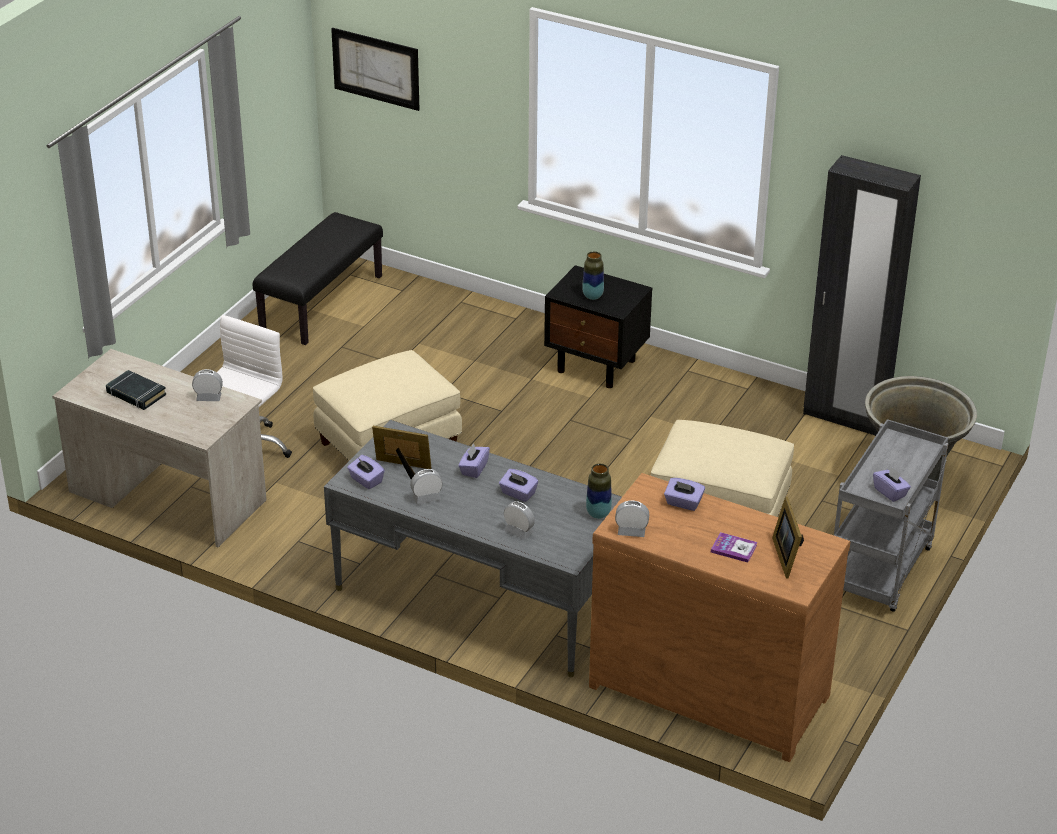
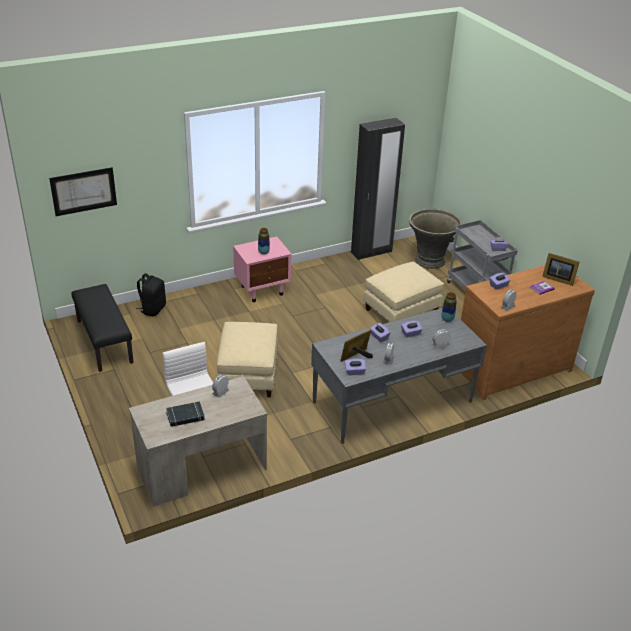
camera: 55 degrees left, 0 degrees up
(433, 302) = (152, 309): none -> black backpack
(597, 366) = (263, 290): black nightstand -> pink nightstand

